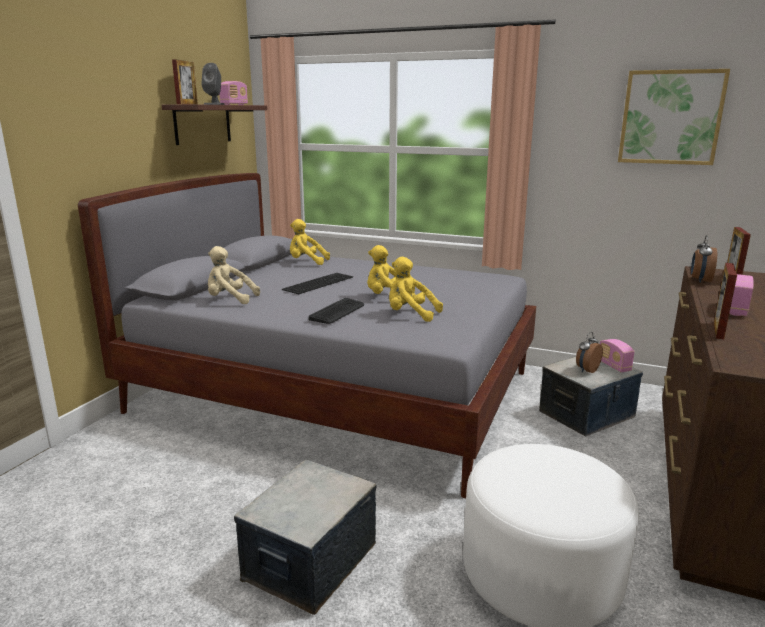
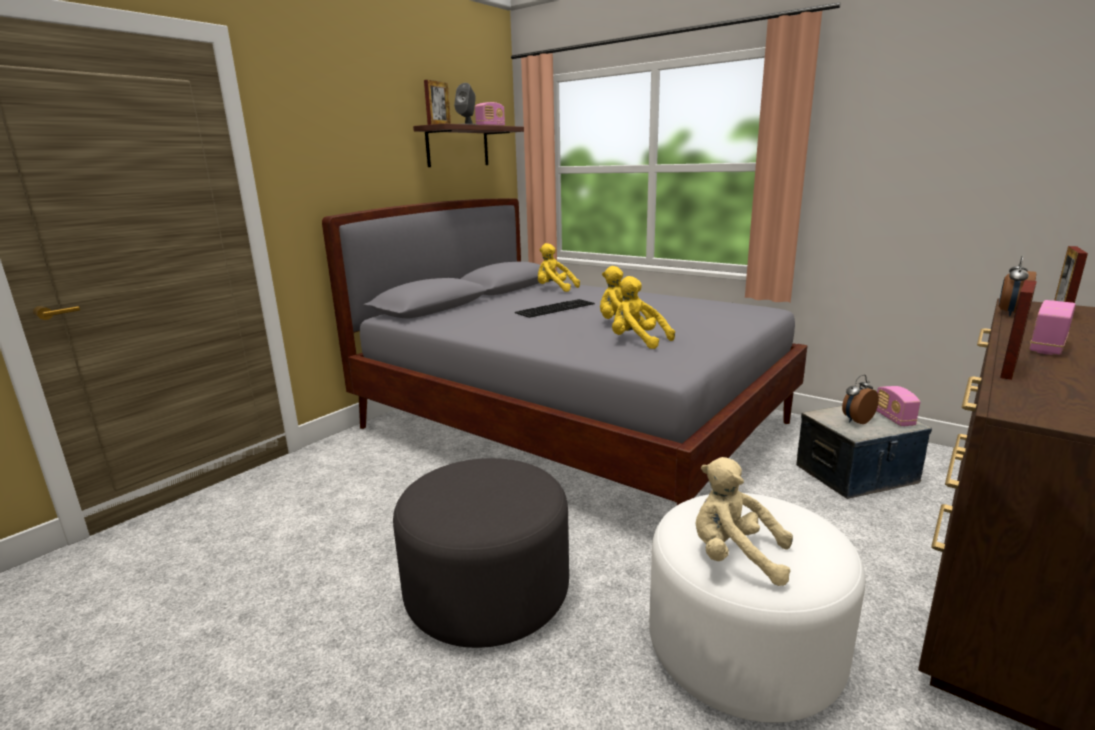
camera: 15 degrees right, 0 degrees up
(229, 299) = (459, 320): beige plush toy -> beige plush toy (735, 557)
(309, 561) = (487, 592): storage box -> grey ottoman
(337, 312) = (559, 335): keyboard -> none
(670, 117) = (991, 112): picture -> none

